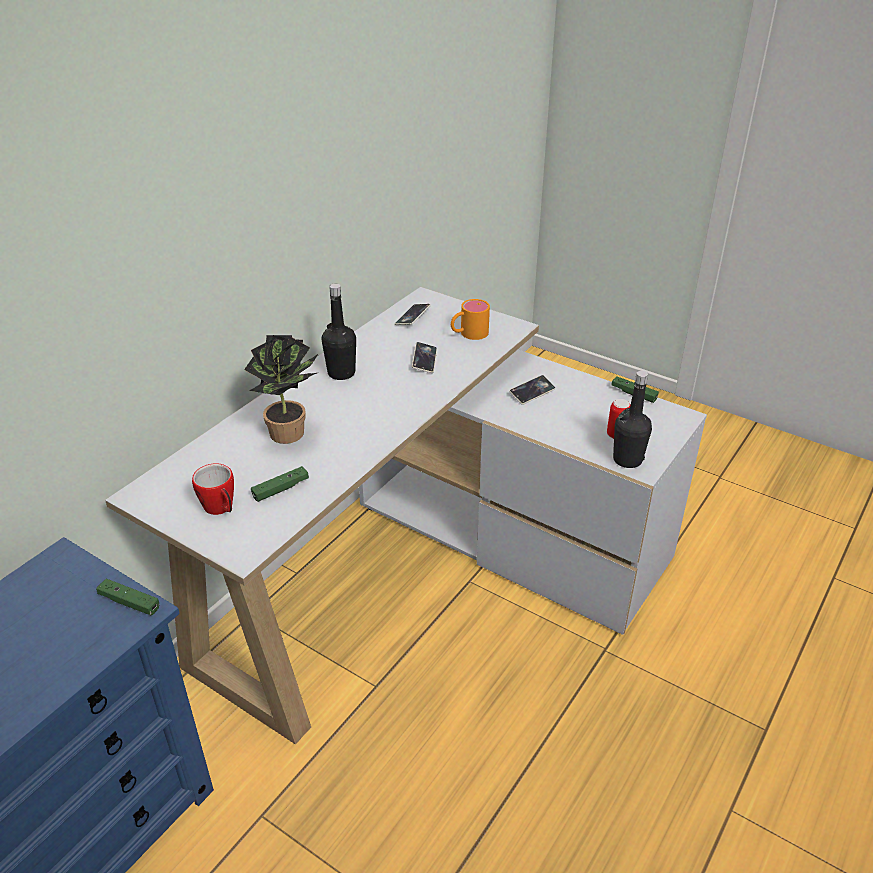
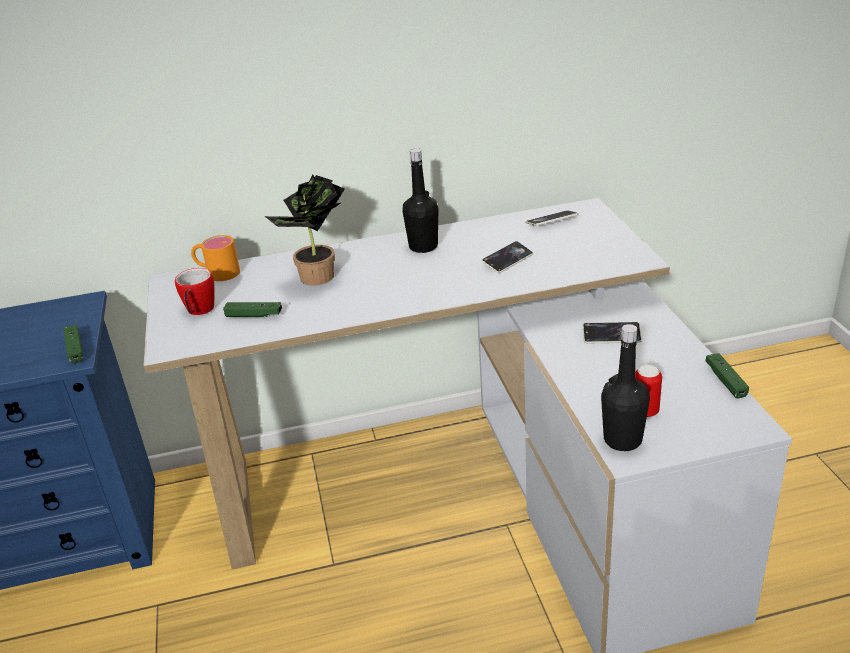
camera: 45 degrees right, 5 degrees down
(468, 334) = (582, 251): orange mug -> orange mug (217, 272)

